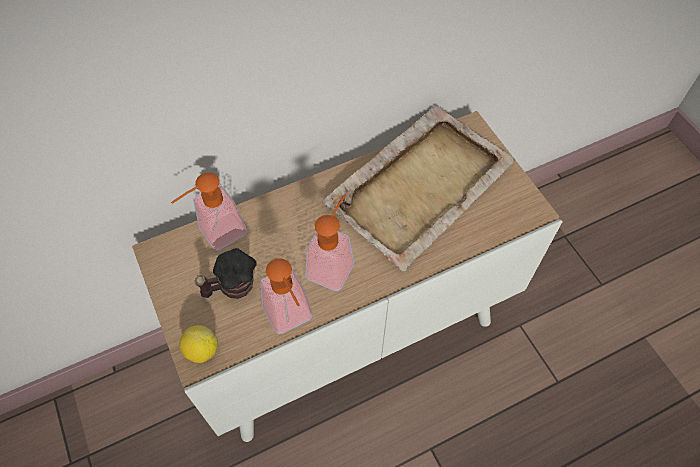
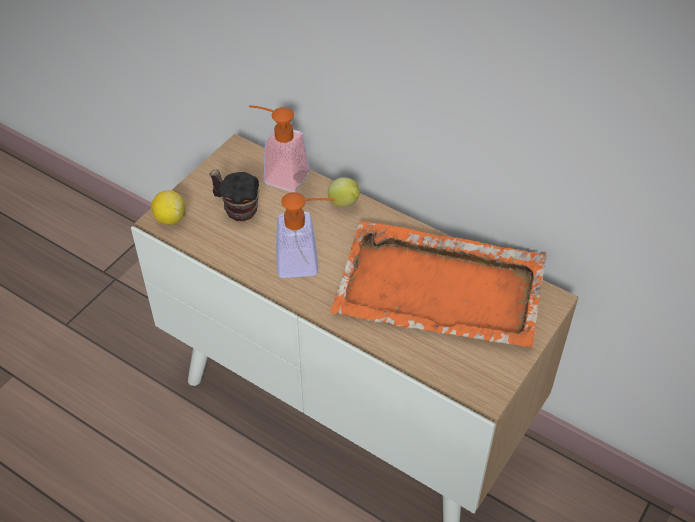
camera: 60 degrees right, 10 degrees down
(287, 203) = (345, 204): none -> lemon
(291, 319) = (233, 259): soap dispenser -> none
(421, 185) = (442, 289): beige tray -> orange tray

